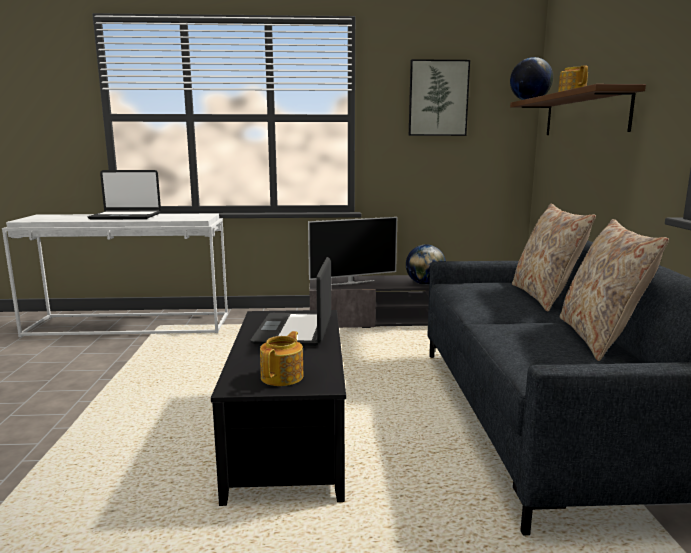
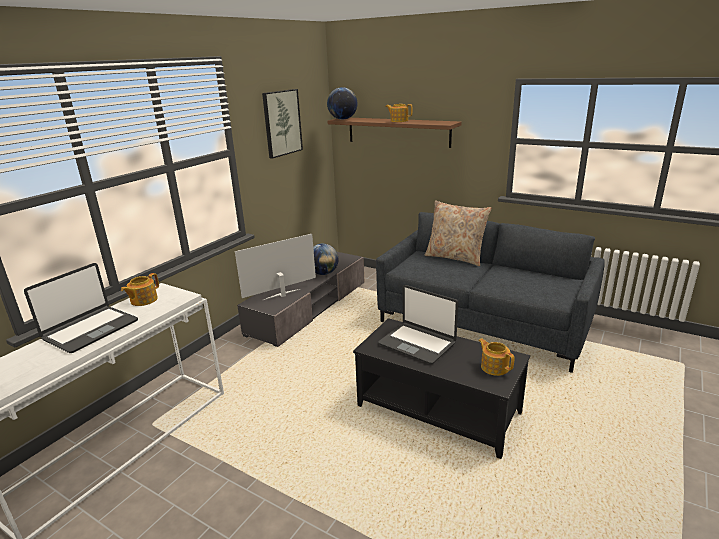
camera: 55 degrees left, 10 degrees up
(182, 215) = (143, 300): none -> teapot
(352, 282) = (282, 295): television -> television turned 135 degrees counterclockwise
(599, 338) = (526, 271): beige pillow -> none

